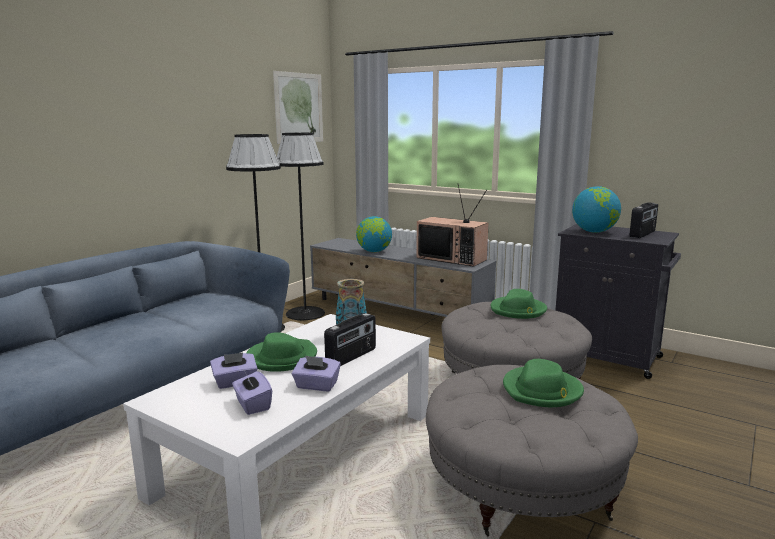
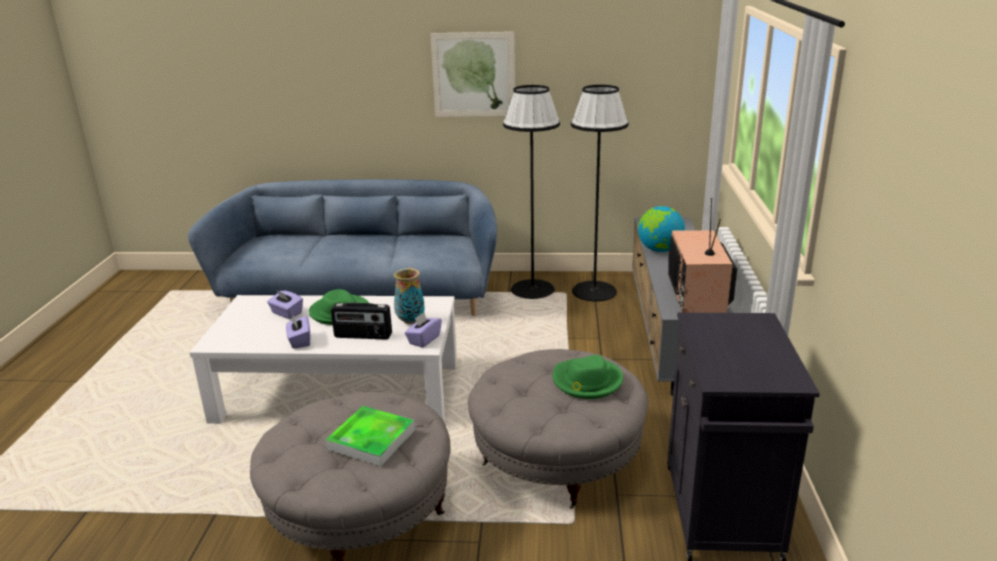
camera: 60 degrees right, 10 degrees up
(252, 405) = (256, 331): purple tissue box -> purple tissue box (424, 340)
(299, 108) = (659, 48): picture -> picture (473, 75)
(542, 390) = (371, 439): green hat -> tray
(594, 232) = (719, 332): globe -> none
(643, 234) = (758, 366): radio -> none

